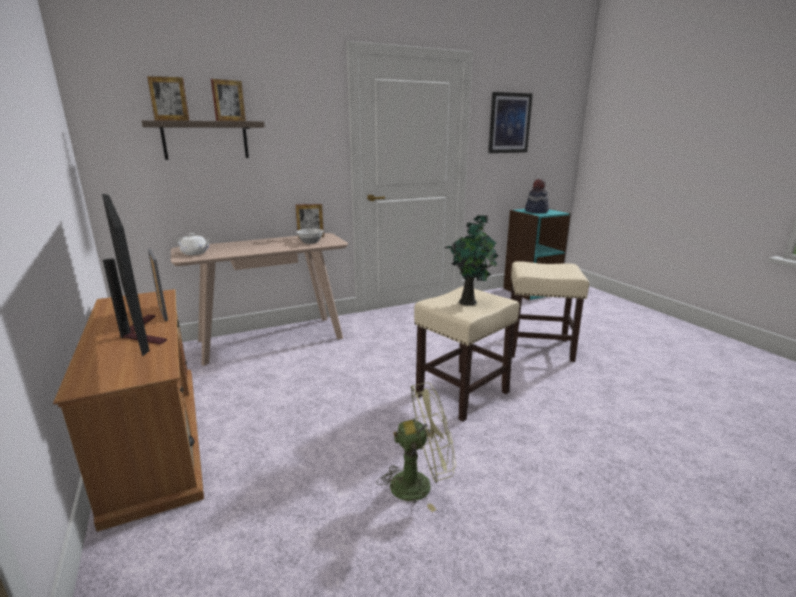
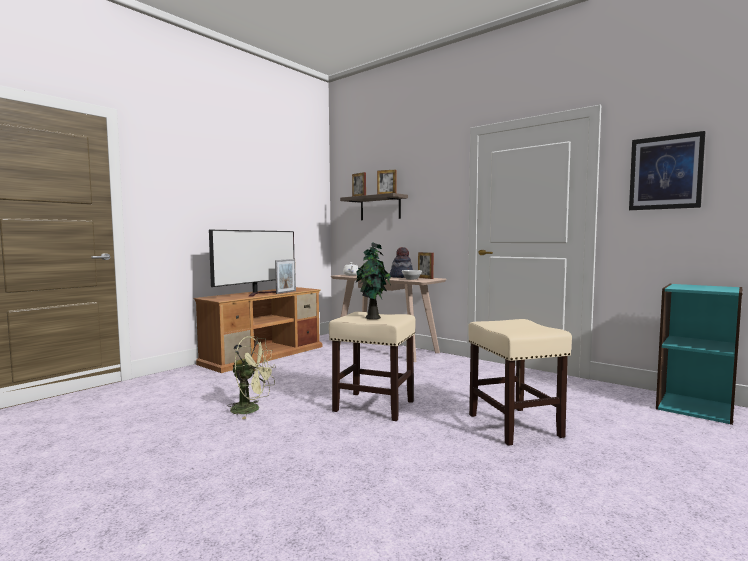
camera: 65 degrees right, 15 degrees down
(419, 484) = (252, 409): green fan -> green fan turned 45 degrees counterclockwise
(536, 211) = (695, 287): hat -> hat (401, 277)

